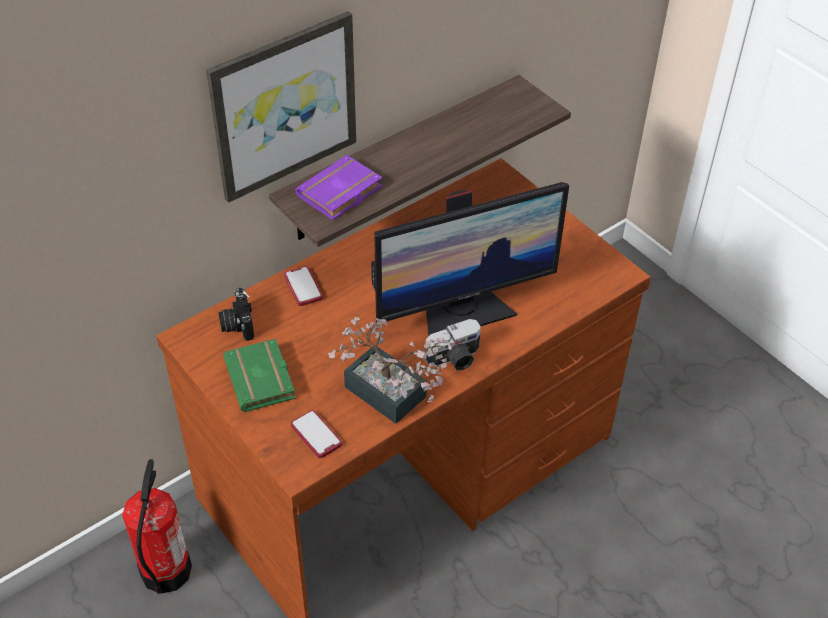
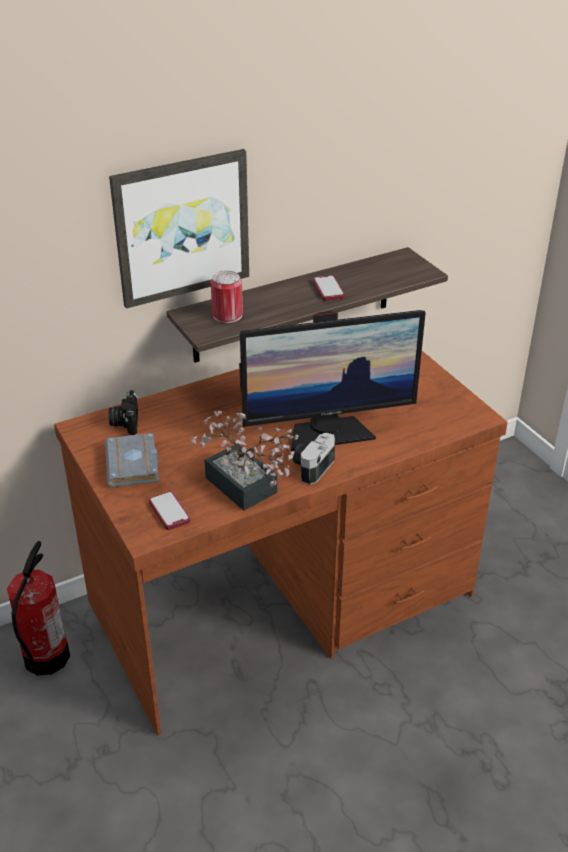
camera: 10 degrees right, 10 degrees down
(263, 380) = (135, 465): green book -> grey book
(303, 287) = (190, 401): phone -> phone (328, 289)
(340, 194) = (227, 315): purple book -> can
(455, 359) = (311, 466): camera -> camera turned 135 degrees clockwise

